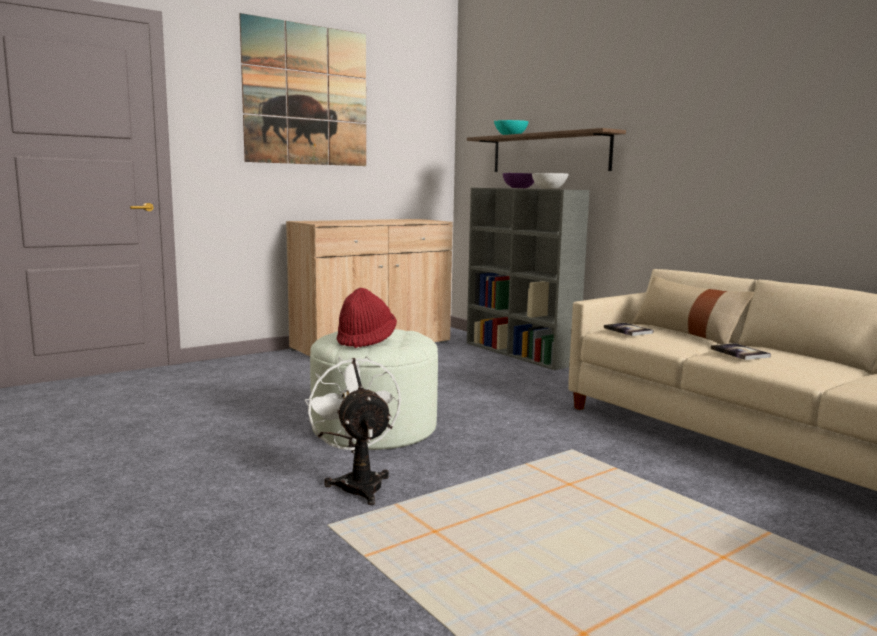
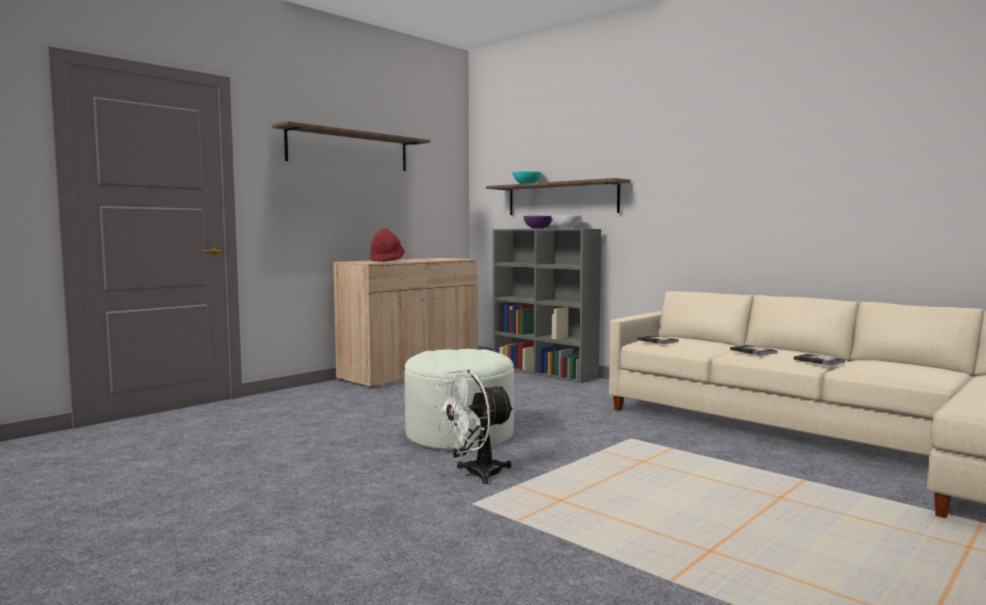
camera: 10 degrees left, 5 degrees down
(306, 95) = (349, 150): picture -> shelf
(358, 483) = (475, 474): white fan -> white fan turned 90 degrees counterclockwise
(366, 341) = (456, 357): red hat -> red hat (386, 261)
(686, 333) = (702, 341): beige pillow -> none
(821, 373) = (819, 361): none -> book

